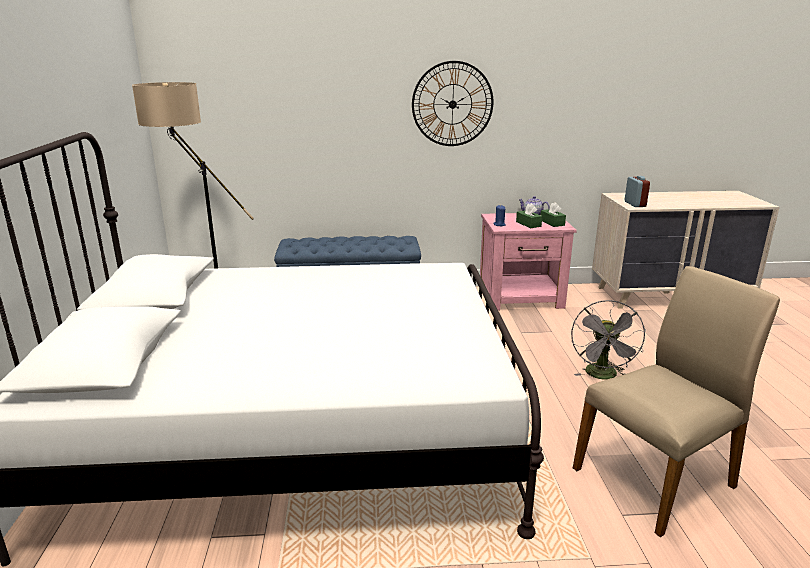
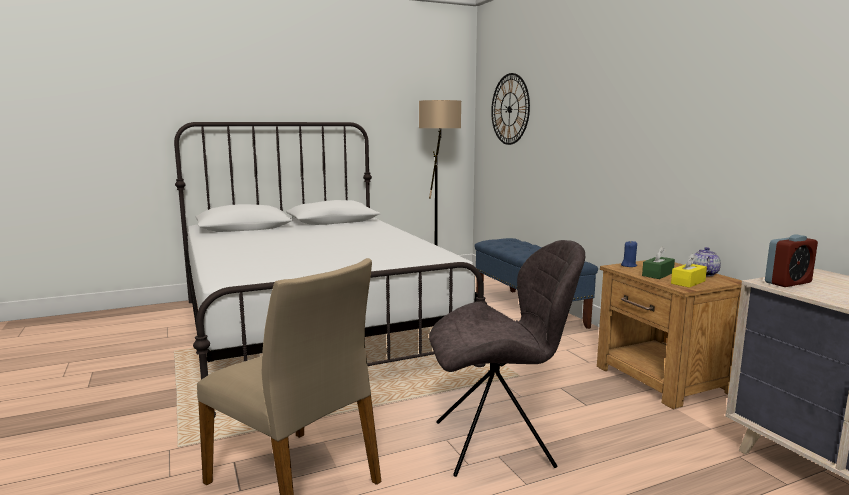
camera: 70 degrees right, 10 degrees down
(452, 104) = (643, 121): wall clock -> wall clock (509, 109)
(522, 298) = (662, 380): pink nightstand -> brown nightstand
(552, 223) = (688, 282): green tissue box -> yellow tissue box
(603, 376) = (498, 443): grey fan -> grey chair

